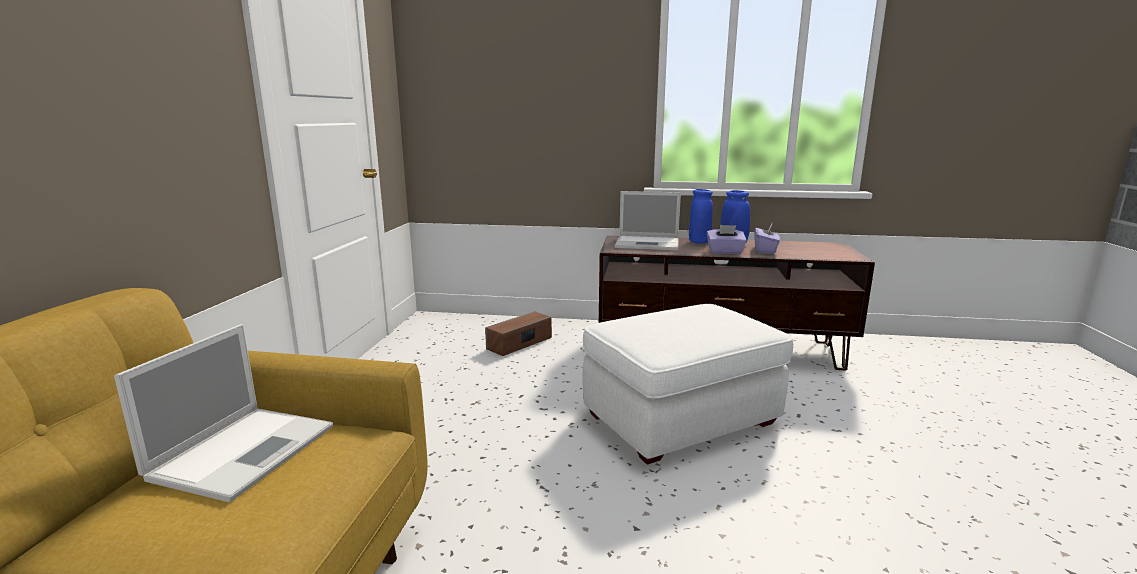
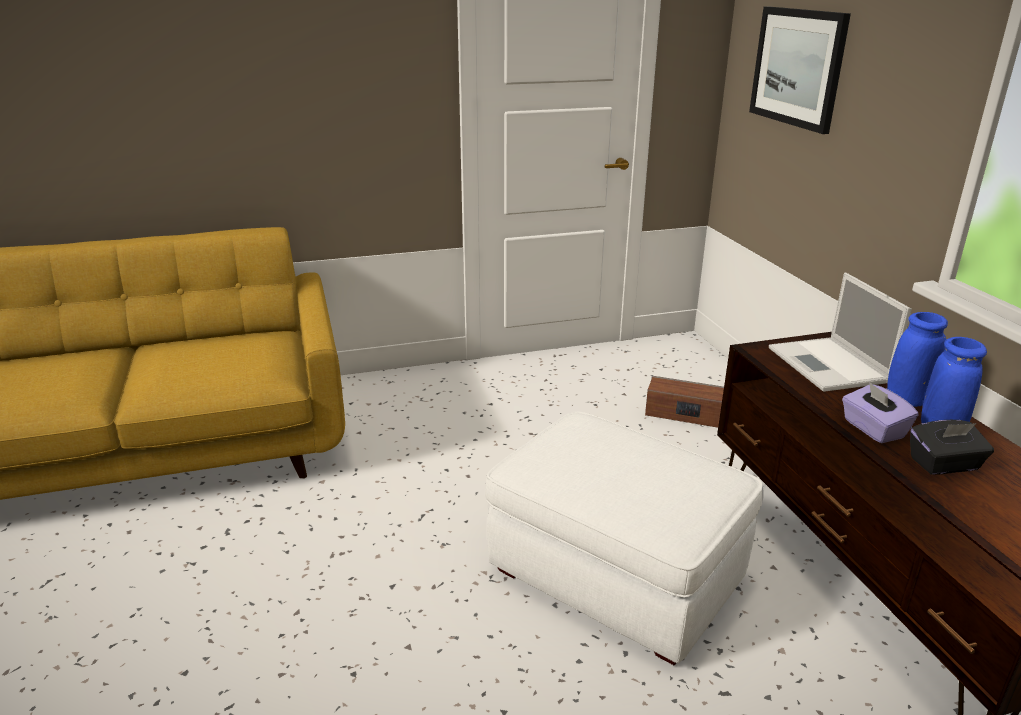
camera: 65 degrees right, 10 degrees up
(246, 450) = (241, 350): laptop -> none
(489, 82) = (798, 67): none -> picture
(765, 250) = (944, 464): purple tissue box -> black tissue box

